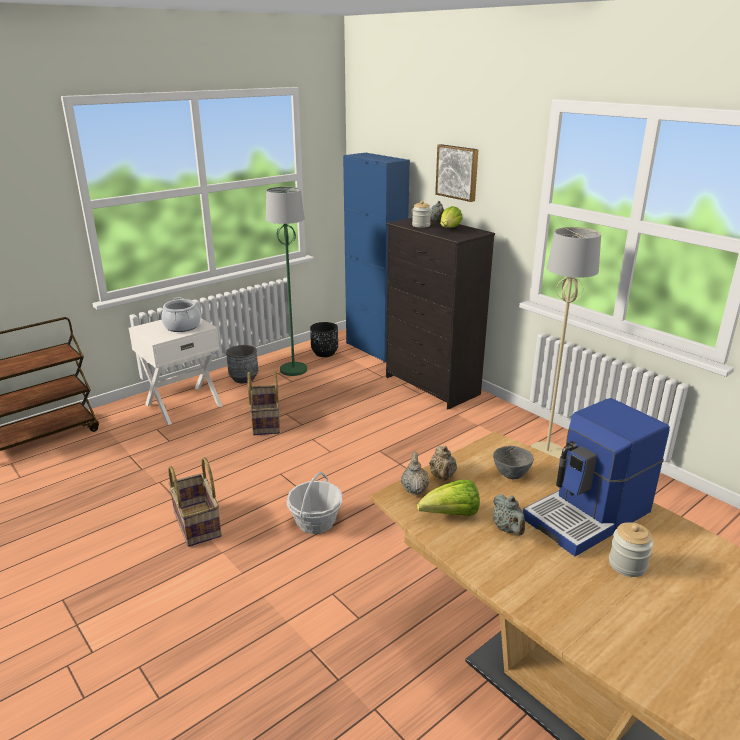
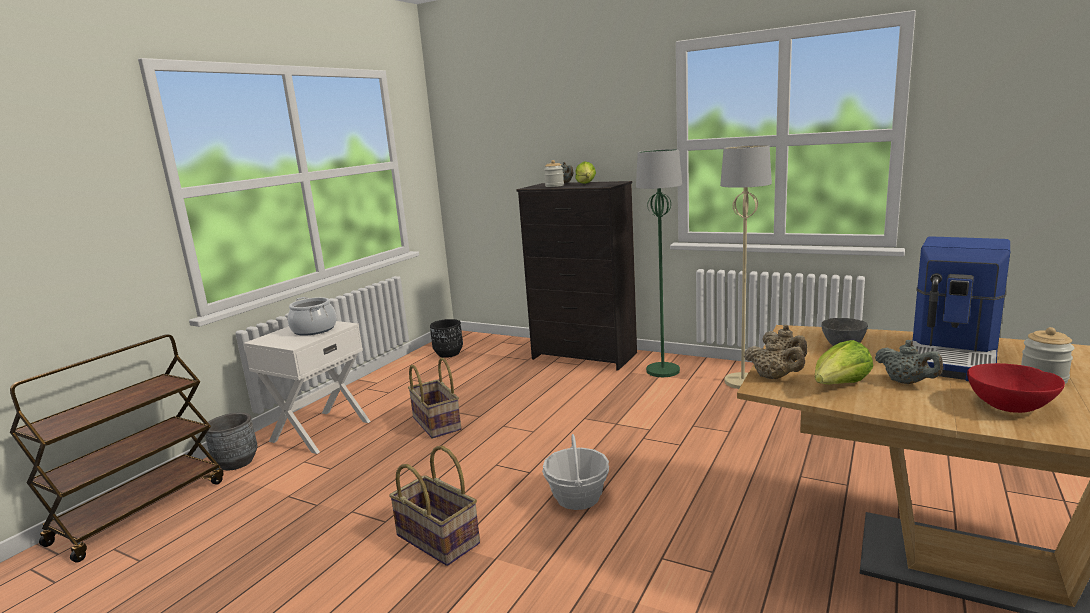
camera: 20 degrees left, 10 degrees down
(243, 379) = (375, 392): grey planter -> grey planter (236, 462)
(293, 369) = (426, 373): green floor lamp -> green floor lamp (662, 370)
(375, 349) = (498, 340): blue cabinet -> none
(414, 489) = (773, 377): beige teapot -> beige teapot turned 150 degrees clockwise
(458, 172) = (576, 132): picture -> none
(553, 582) = (1010, 406): none -> red bowl

